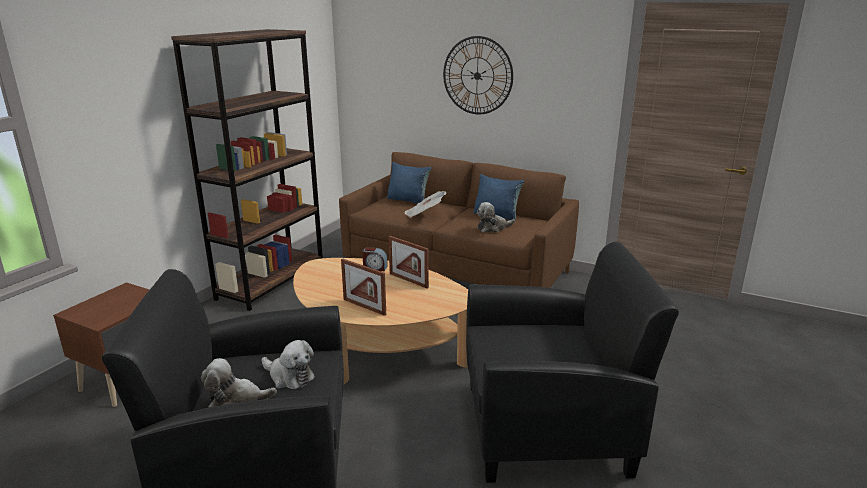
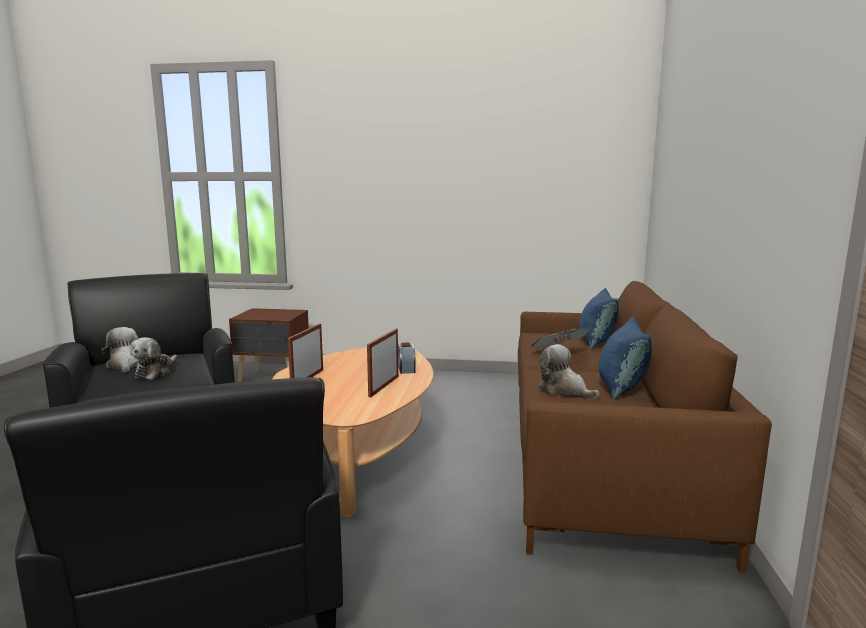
camera: 70 degrees right, 10 degrees down
(272, 282) = (459, 380): brown bookcase -> none
(477, 76) = (719, 168): wall clock -> none

